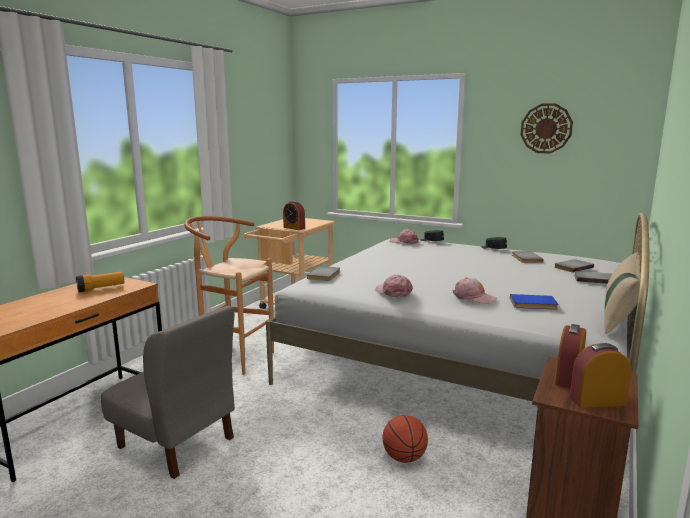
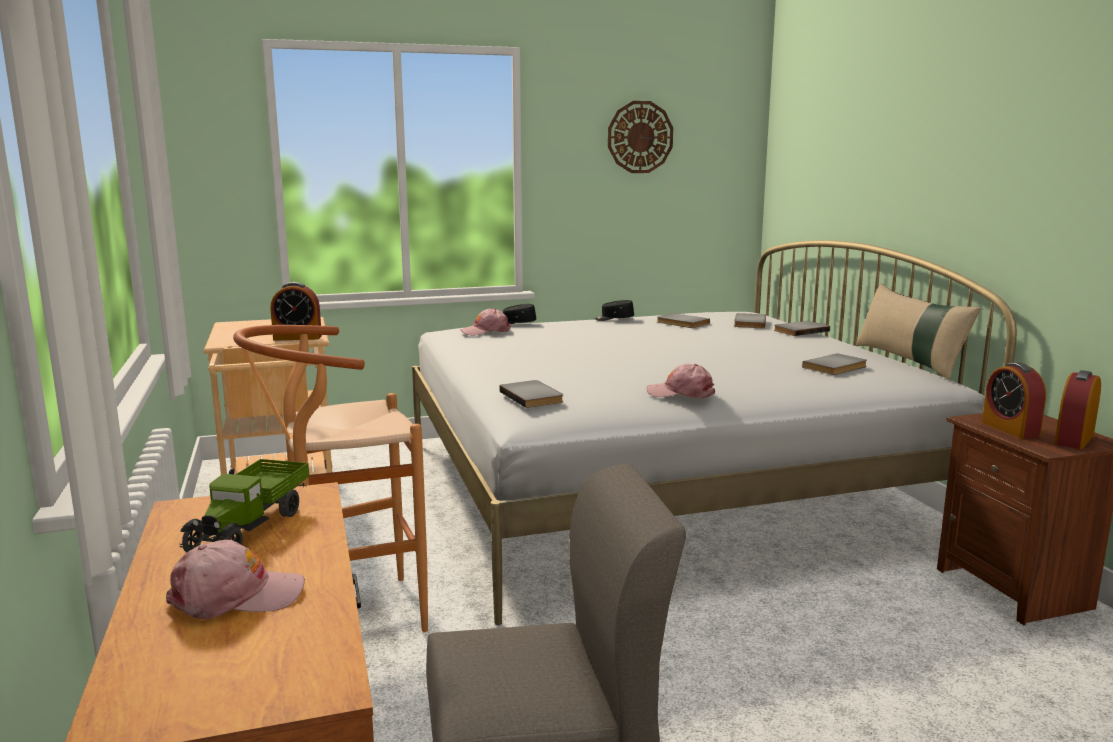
camera: 45 degrees left, 0 degrees up
(101, 288) = (251, 527): flashlight -> toy truck
(404, 458) = (824, 622): basketball -> none
(473, 297) = (772, 375): pink cap -> pink cap (236, 596)
(533, 304) = (836, 367): blue book -> grey book

